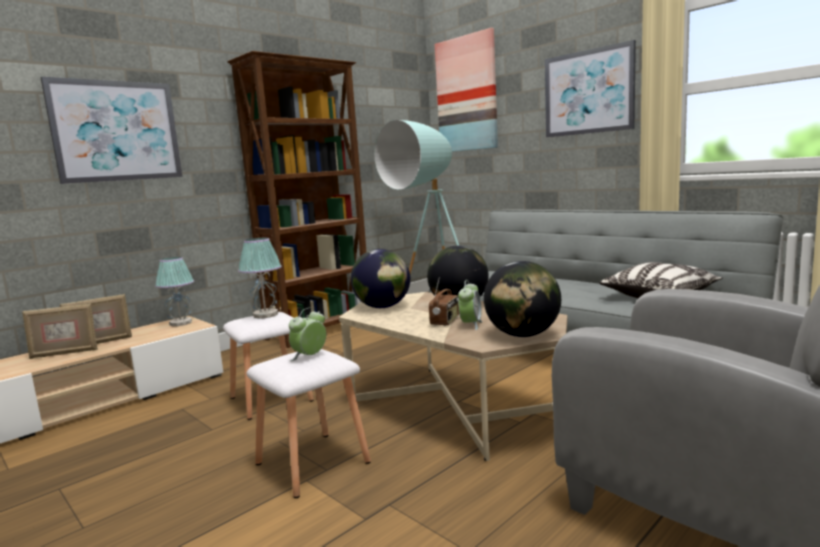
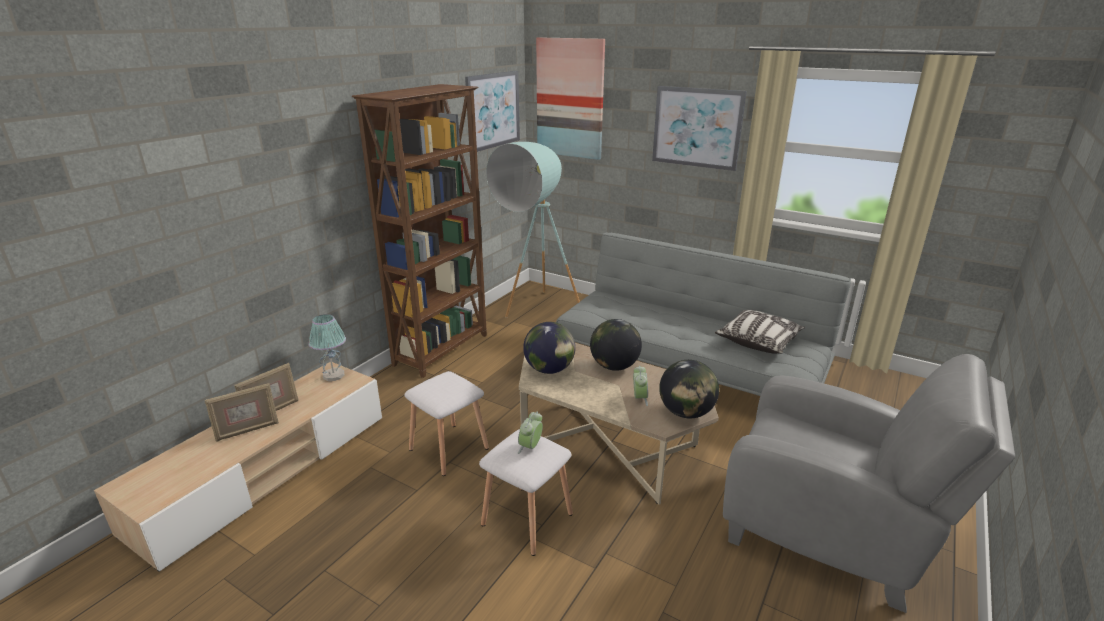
camera: 15 degrees left, 15 degrees up
(116, 131) = (256, 194): picture -> picture (493, 110)
(265, 315) = (443, 381): table lamp -> none
(445, 322) = (616, 393): radio -> none

